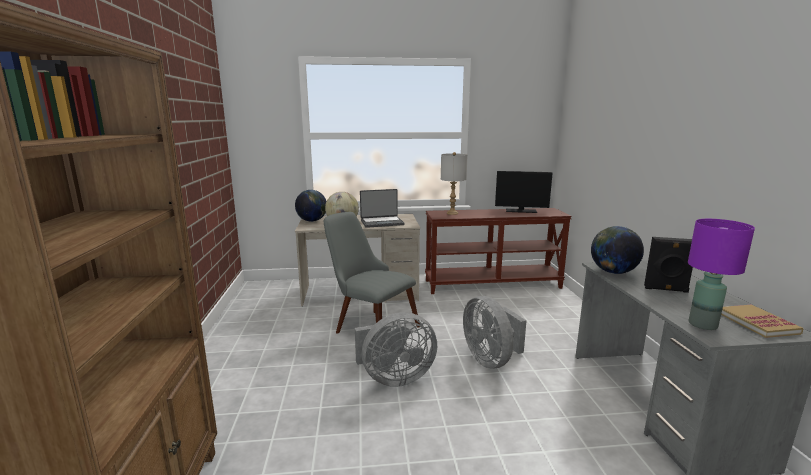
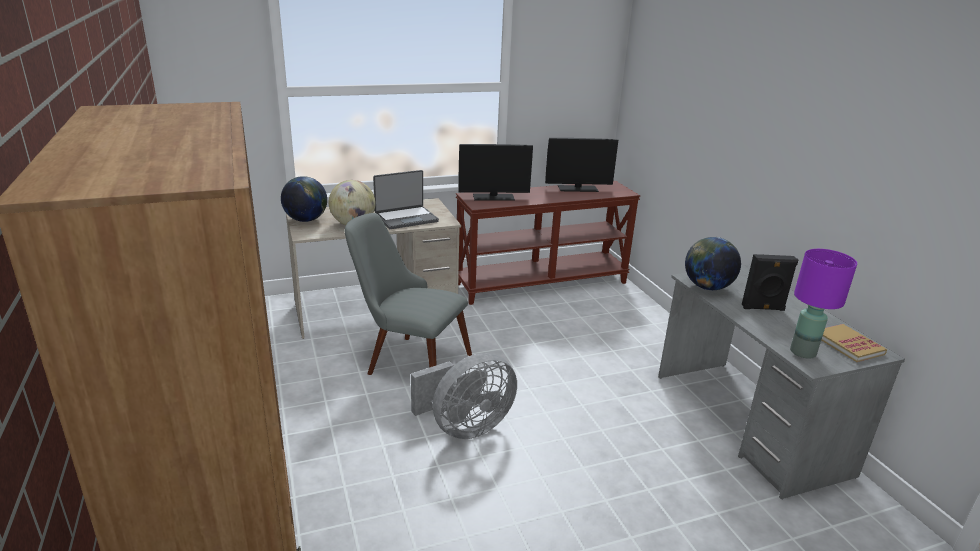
camera: 15 degrees left, 10 degrees up
(452, 213) = (493, 197): grey table lamp -> monitor
(490, 359) = (568, 390): grey fan -> none

